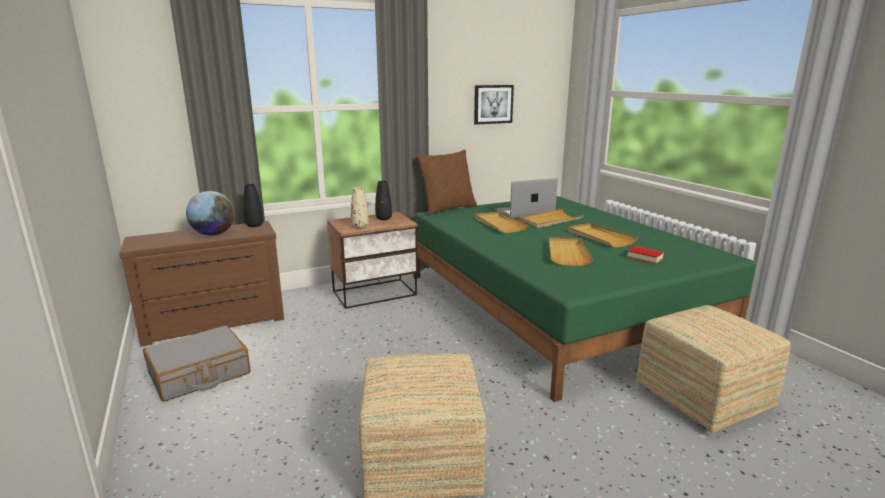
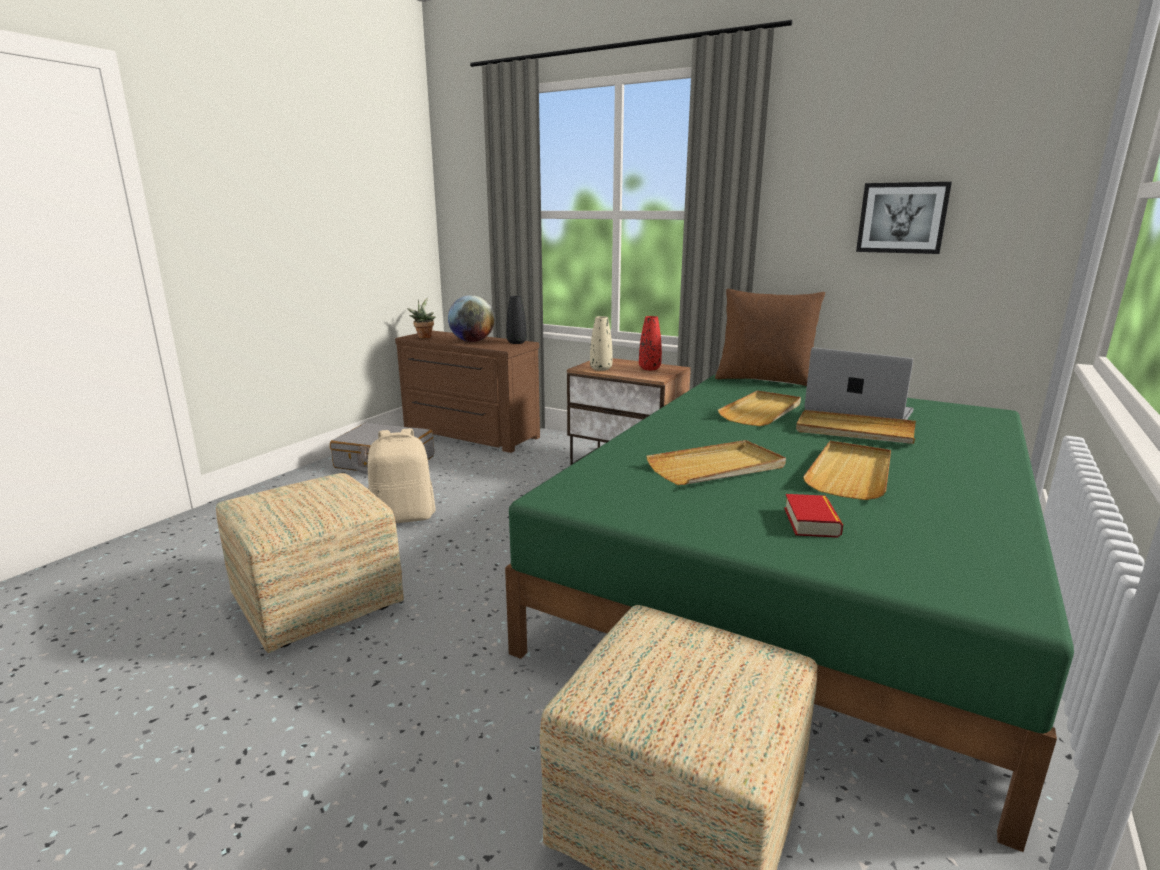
camera: 55 degrees right, 0 degrees up
(149, 243) = (424, 337): none -> potted plant
(327, 392) = (403, 517): none -> beige backpack
(383, 218) = (649, 368): black vase -> red vase

